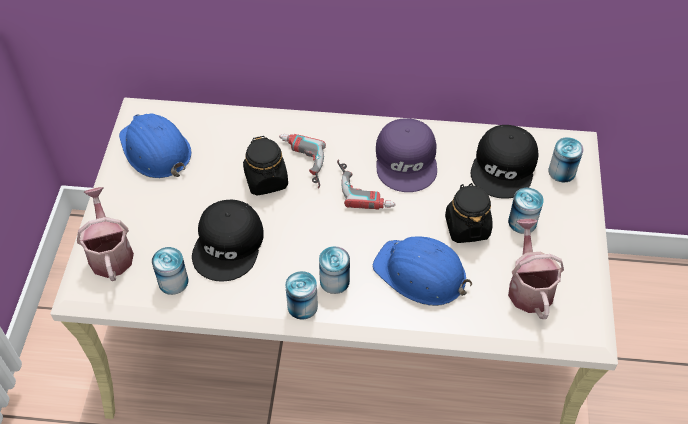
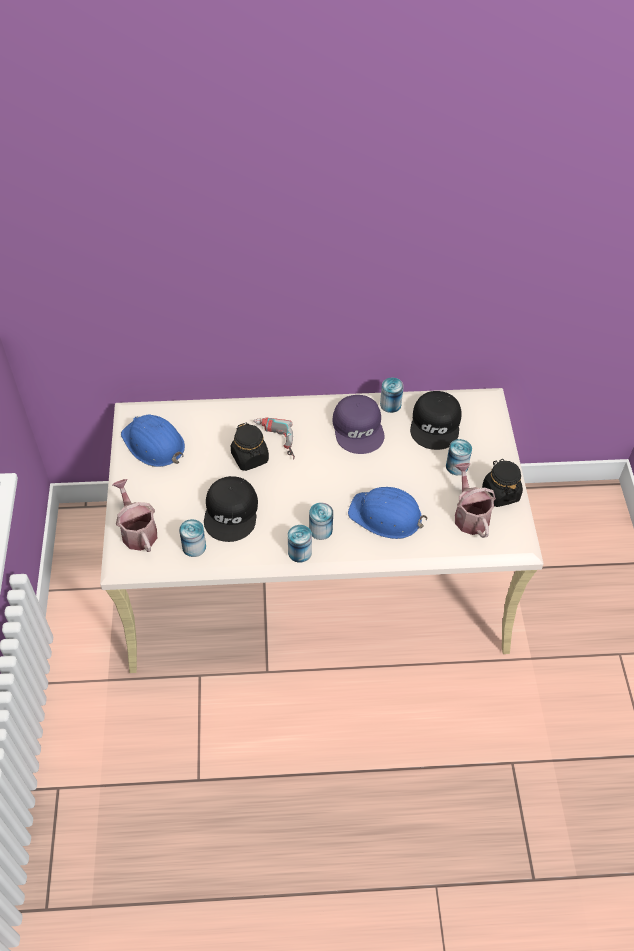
camera: 10 degrees left, 0 degrees up
(365, 187) = (330, 453): power drill -> none
(467, 227) = (415, 475): black jar -> black jar (500, 493)
(562, 171) = (481, 423): can -> can (390, 404)

